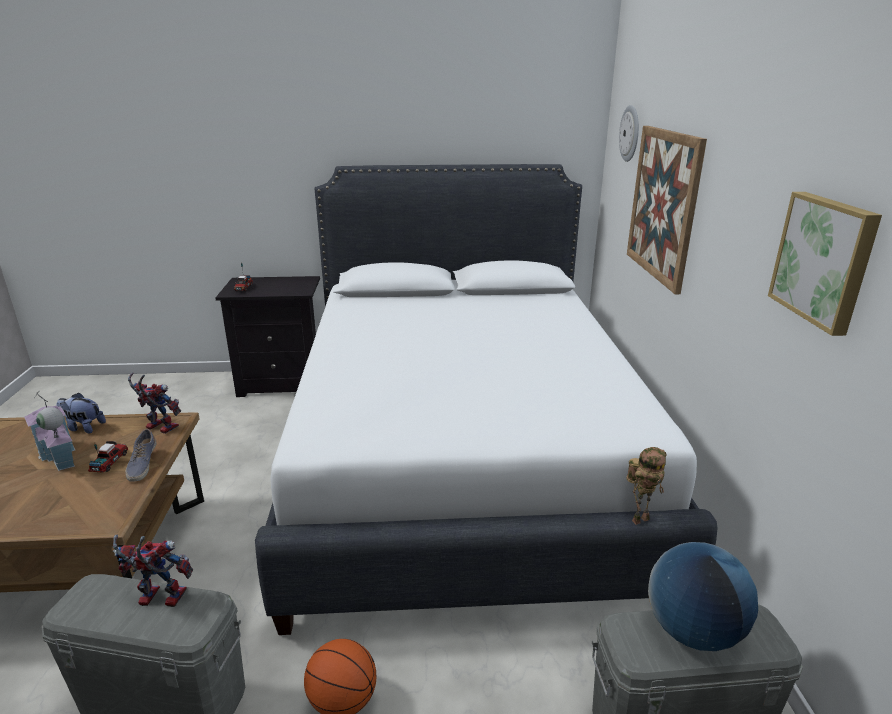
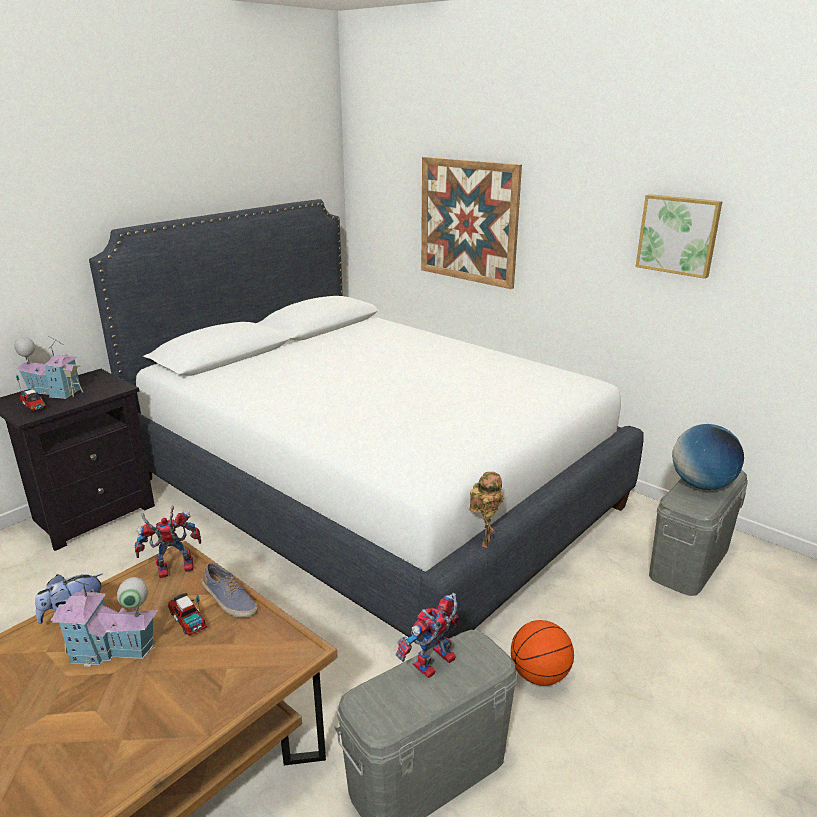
camera: 45 degrees left, 0 degrees up
(269, 283) = (55, 392): none -> toy house
(630, 133) = (394, 164): wall clock -> none
(640, 518) = (610, 445): toy robot -> toy robot (484, 541)

